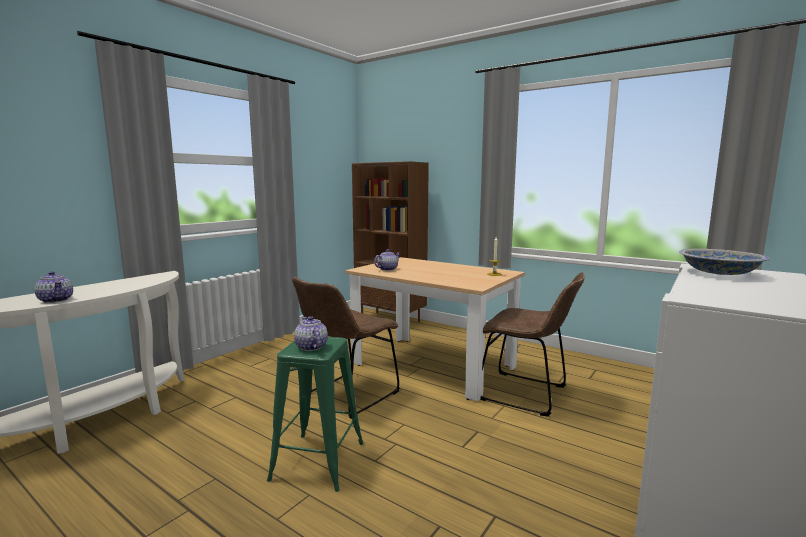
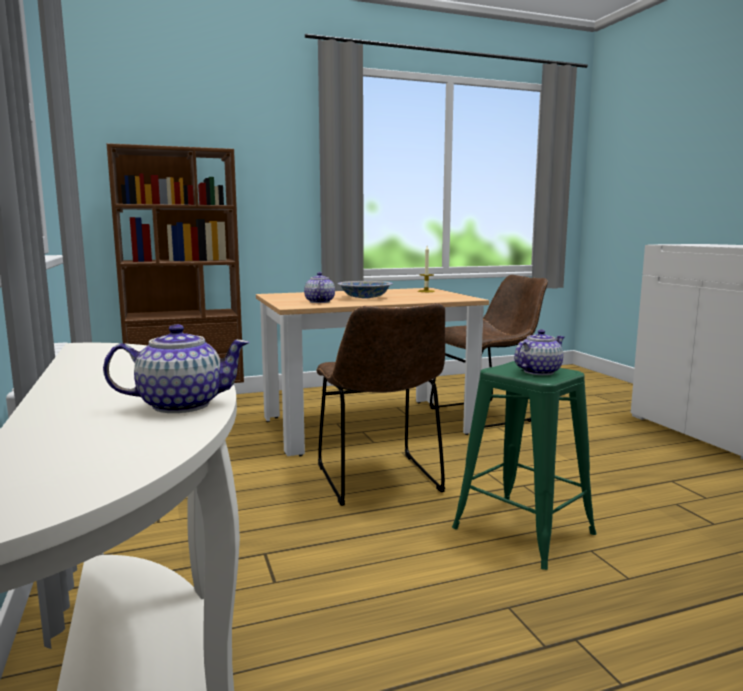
camera: 55 degrees left, 0 degrees up
(311, 347) = (538, 372): teapot -> teapot turned 135 degrees clockwise
(719, 273) = (695, 244): bowl -> bowl (365, 298)

